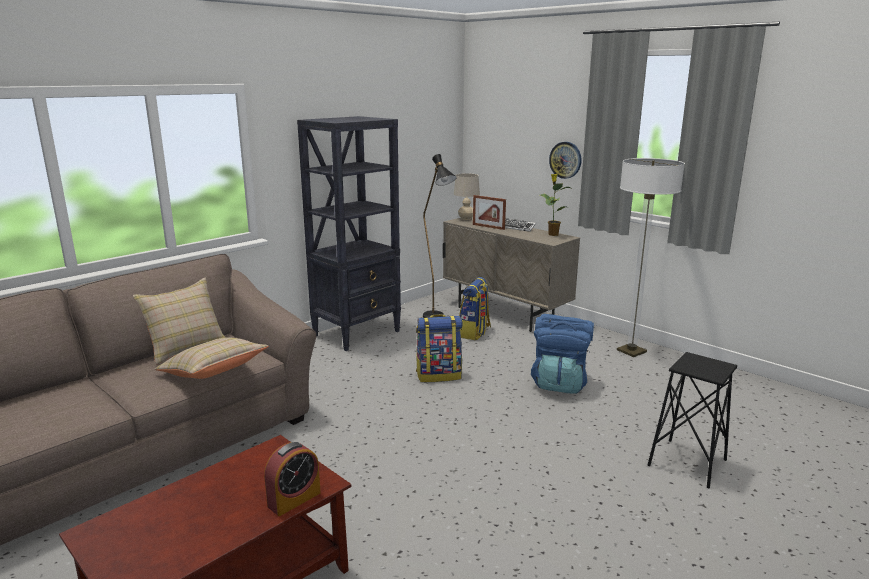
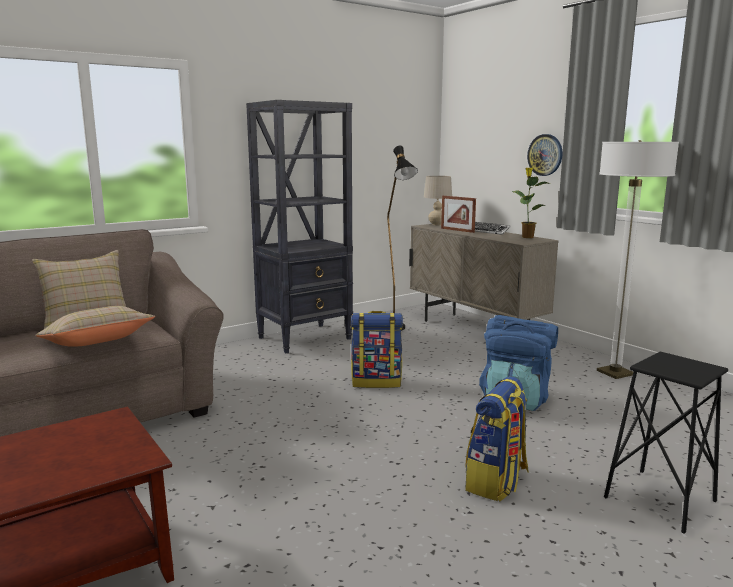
camera: 10 degrees right, 5 degrees down
(294, 499) = (92, 473): alarm clock -> none
(474, 333) = (433, 345): backpack -> backpack (496, 482)

